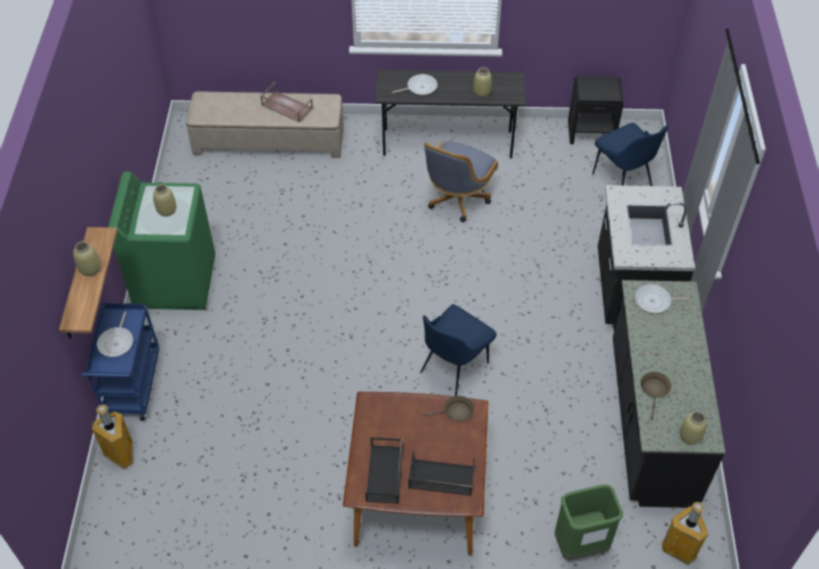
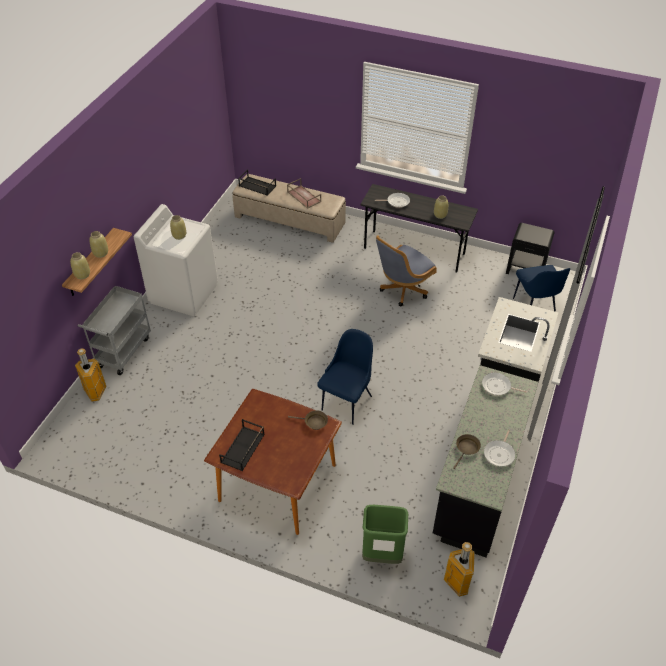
camera: 20 degrees right, 5 degrees down
(117, 342) = (113, 313): frying pan -> frying pan (499, 453)
(134, 390) = (123, 354): blue cart -> grey cart
(175, 281) = (184, 293): green washing machine -> white washing machine
(440, 478) = (281, 463): black tray -> black tray (257, 186)
(454, 368) = (346, 403): blue chair -> blue chair turned 150 degrees clockwise
(690, 436) = (479, 490): beige vase -> beige vase (82, 275)

